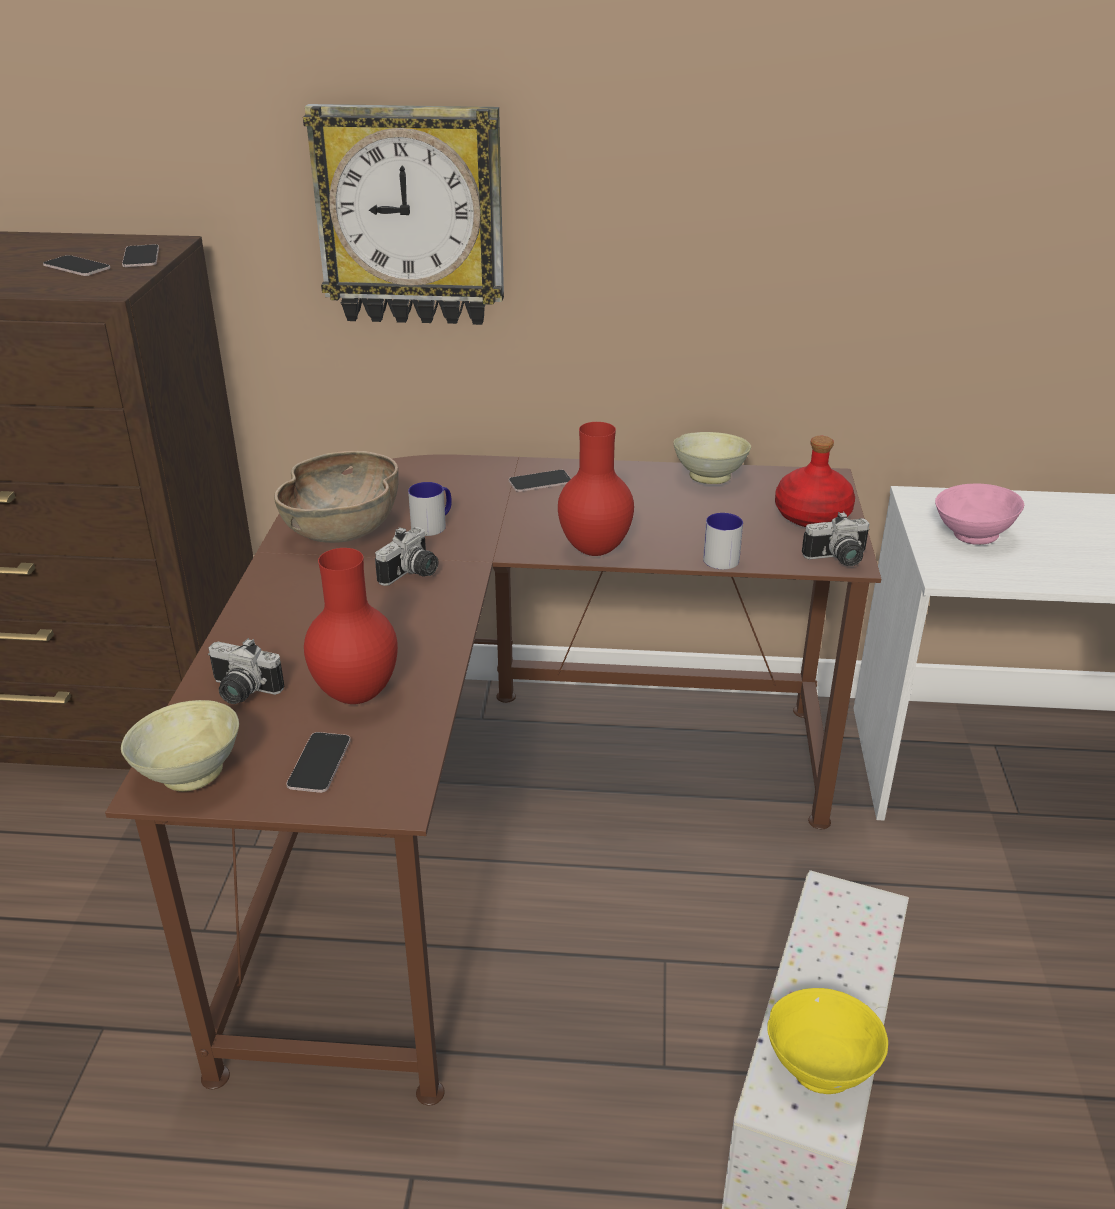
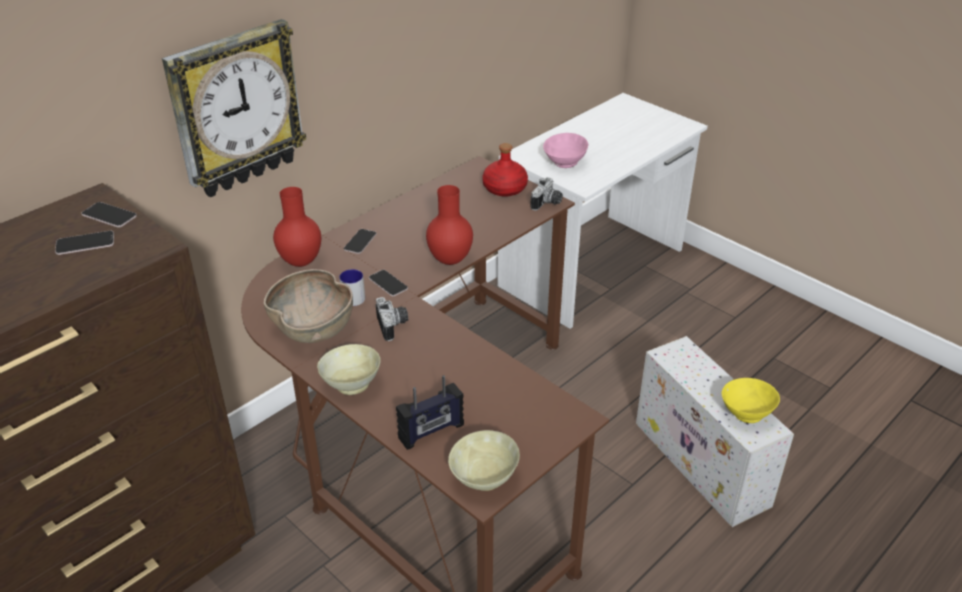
camera: 50 degrees left, 5 degrees up
(241, 692) = (431, 432): camera -> radio
(319, 763) = (524, 430): phone -> phone (388, 283)
(358, 695) = (483, 393): red vase -> red vase (302, 262)
(710, 476) = (431, 193): beige bowl -> beige bowl (352, 384)
(723, 556) = (505, 229): mug -> none

